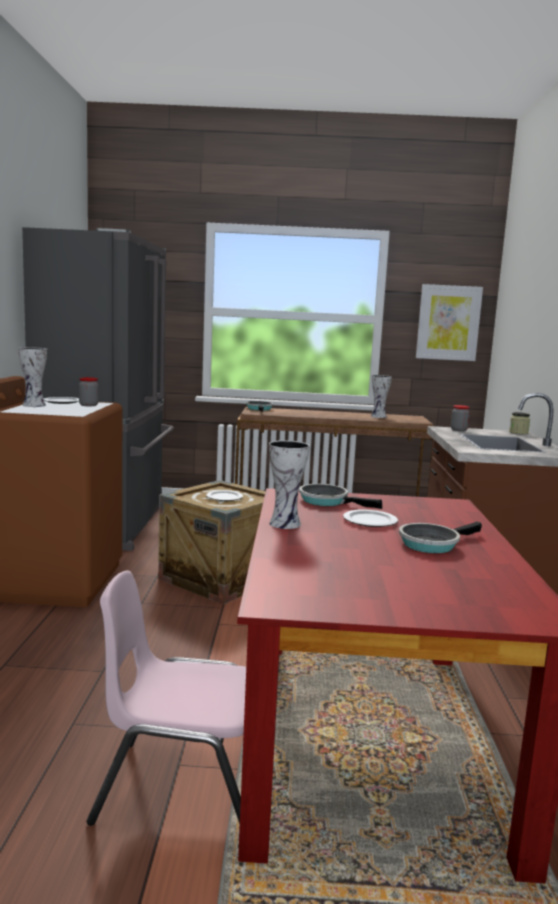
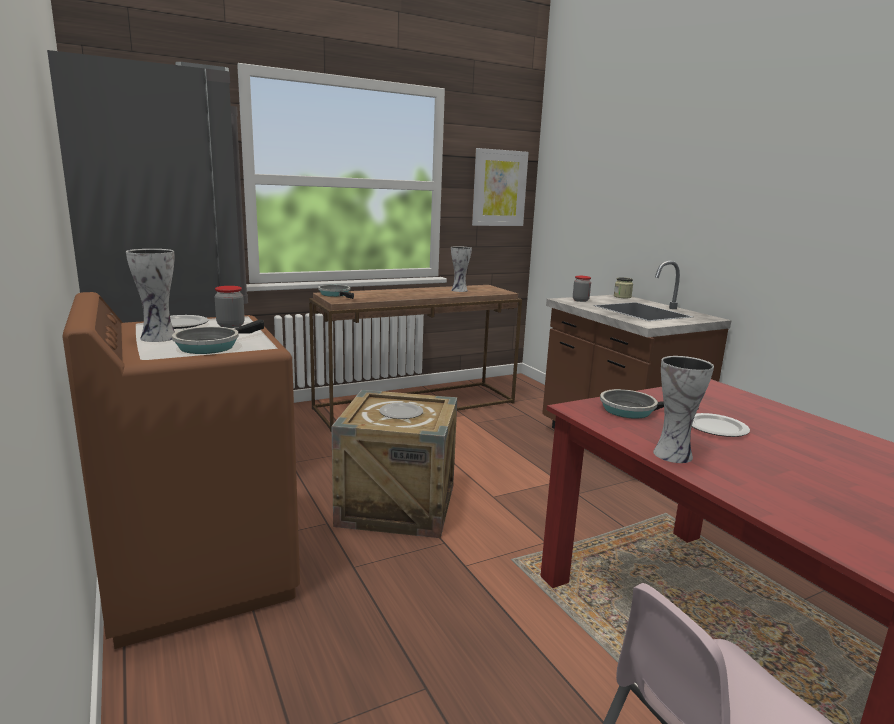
camera: 30 degrees left, 5 degrees up
(432, 543) = (813, 444): frying pan -> frying pan (211, 345)

